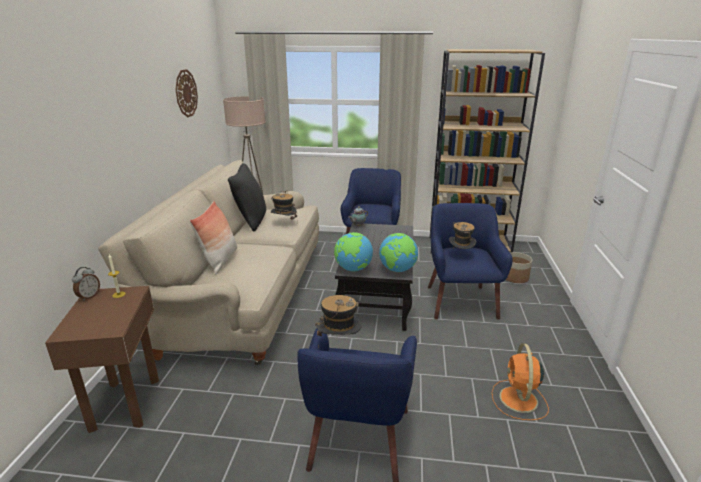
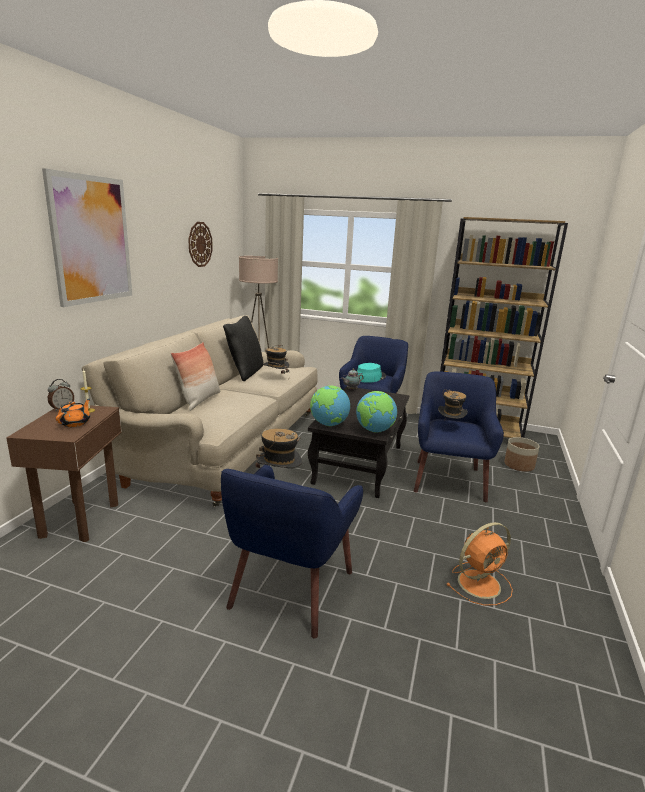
camera: 10 degrees right, 5 degrees down
(88, 111) = (91, 240): none -> picture
(112, 312) = (75, 423): none -> orange teapot
(369, 209) = (370, 377): none -> turquoise hat
(518, 400) = (480, 583): orange fan -> orange fan turned 135 degrees counterclockwise

